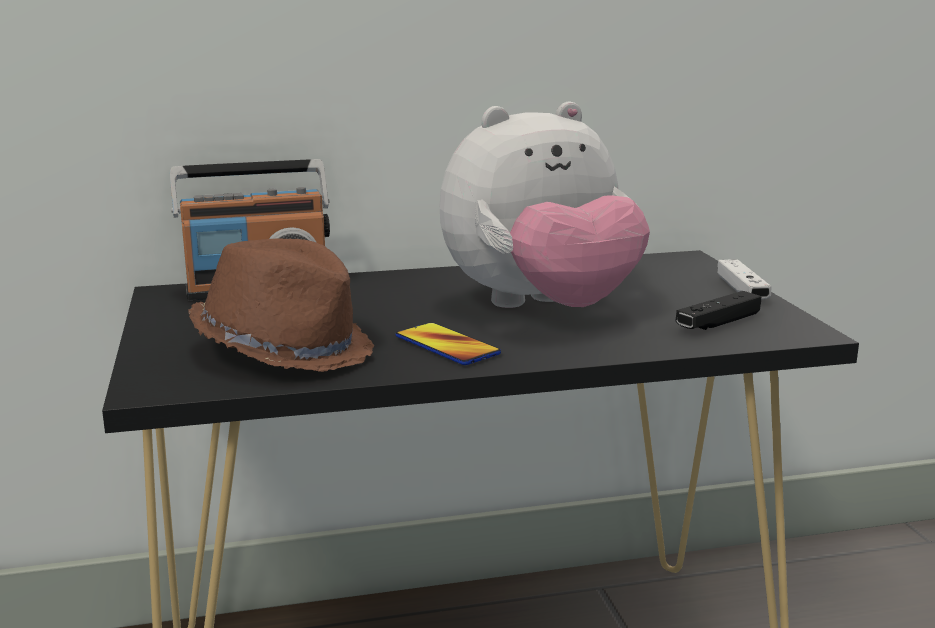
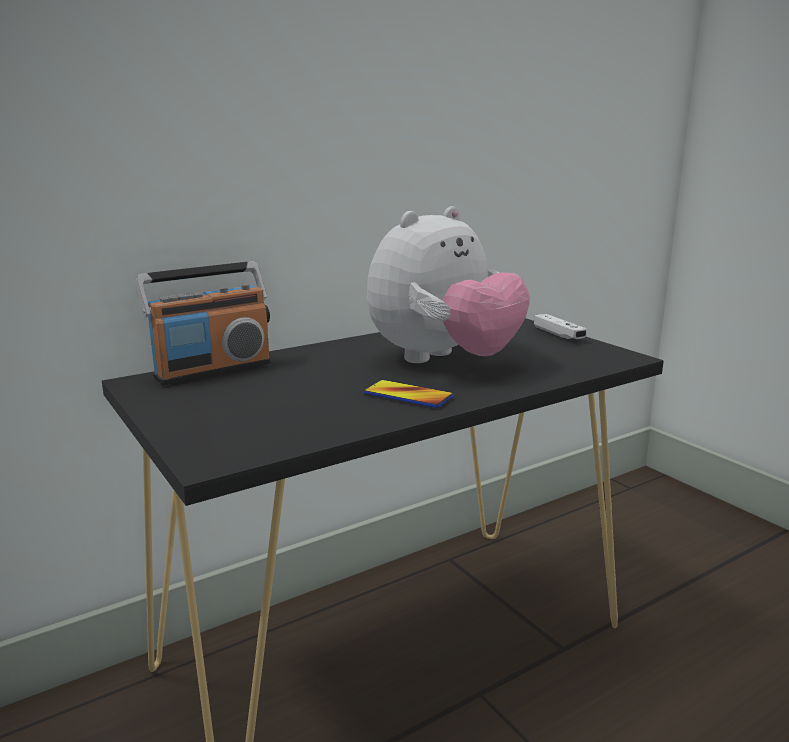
camera: 20 degrees left, 0 degrees up
(285, 349) = (287, 414): brown hat -> none
(718, 323) = (569, 357): black game controller -> none

